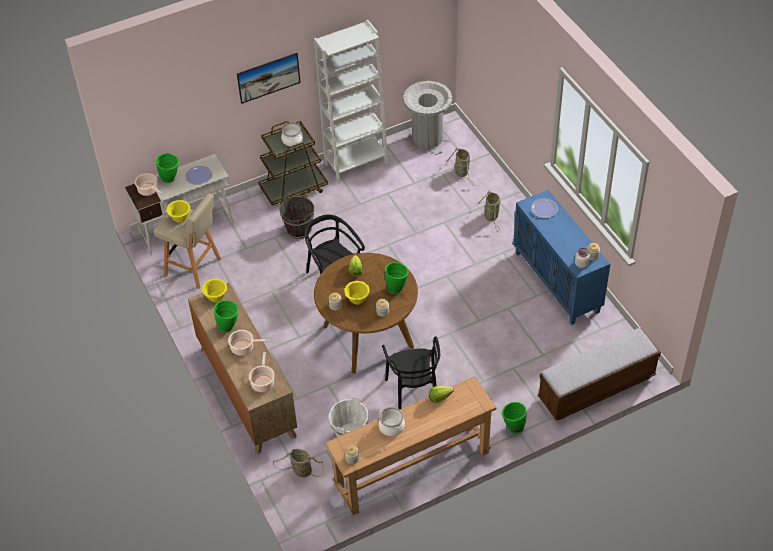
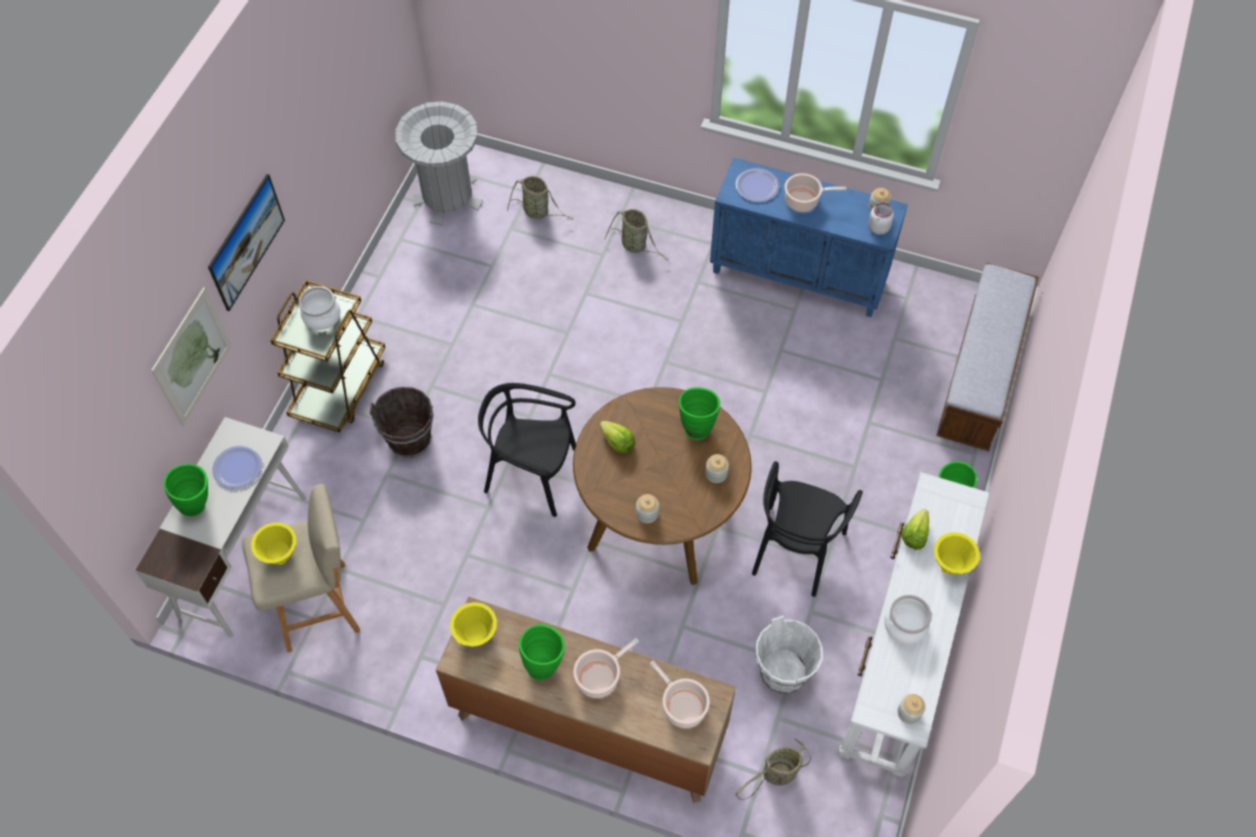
camera: 45 degrees left, 10 degrees up
(149, 190) = (182, 547): cooking pot -> cooking pot (804, 201)
(208, 110) = (192, 356): none -> picture
(356, 163) = (387, 292): white bookcase -> none
(357, 299) = (665, 482): yellow bowl -> yellow bowl (950, 563)
(412, 468) = (900, 651): brown console table -> white console table
(414, 394) = (796, 550): black chair -> black chair turned 75 degrees clockwise

